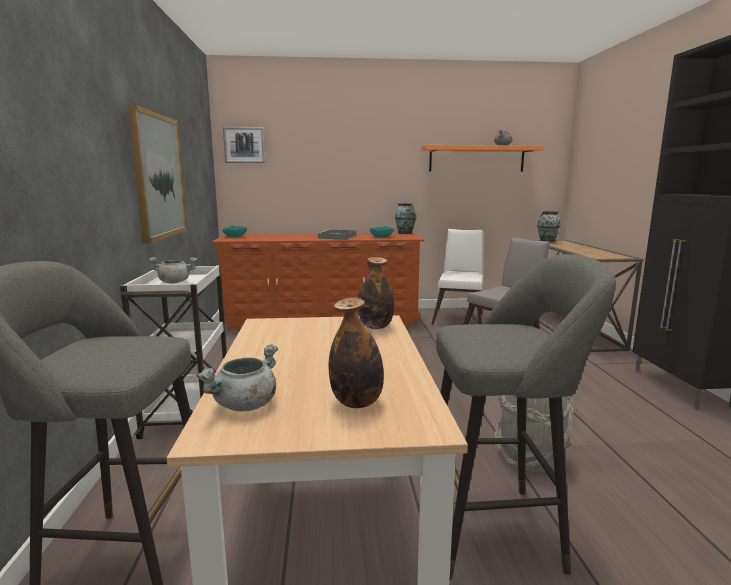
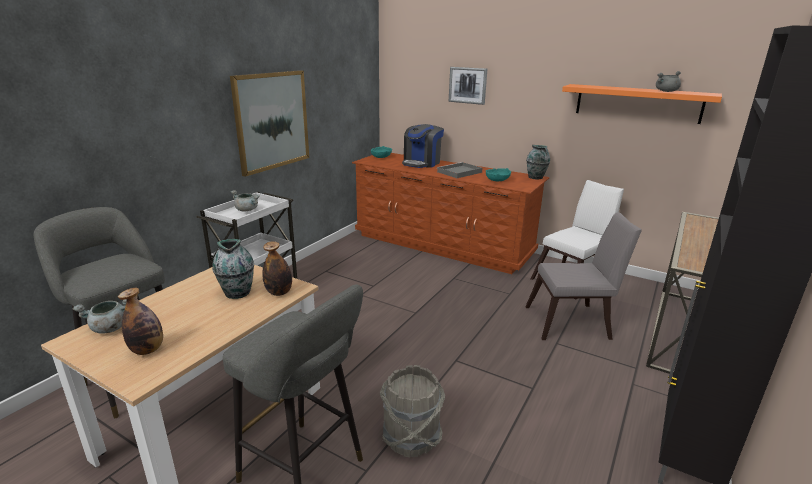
camera: 35 degrees right, 10 degrees up
(244, 145) = (402, 73): picture -> picture (467, 85)
(287, 236) = (422, 163): none -> coffee machine
(547, 241) = (701, 219): vase -> vase (237, 292)

